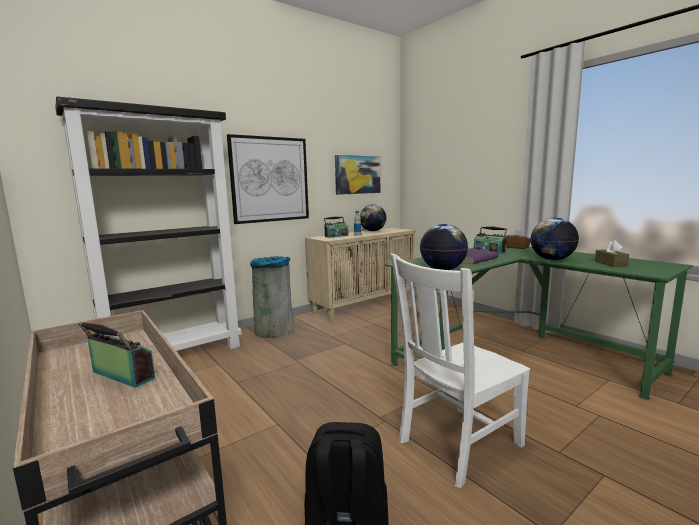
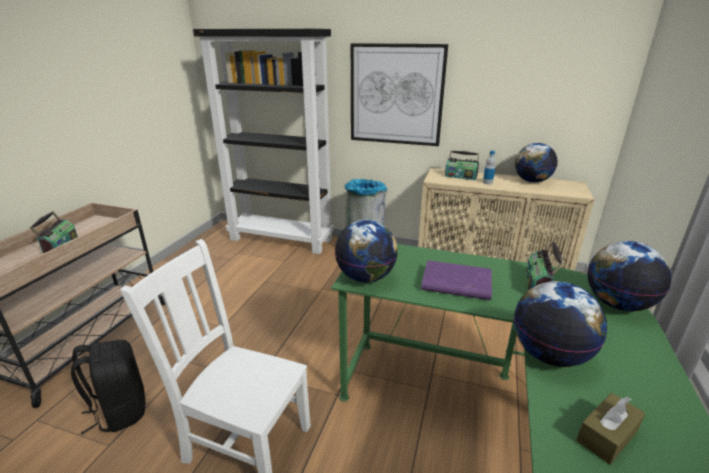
camera: 55 degrees right, 15 degrees up
(357, 175) = (534, 95): picture -> none
(517, 247) = (617, 304): brown tissue box -> globe

